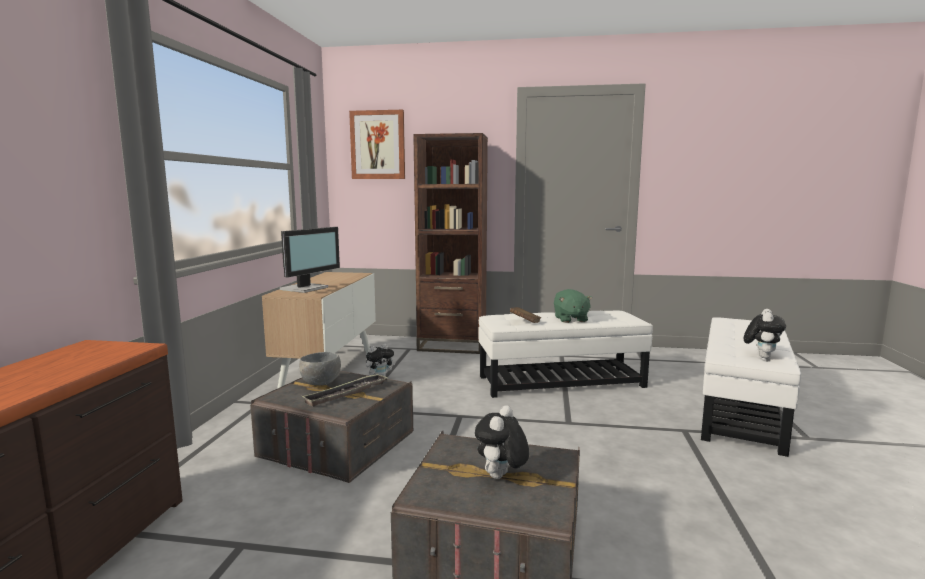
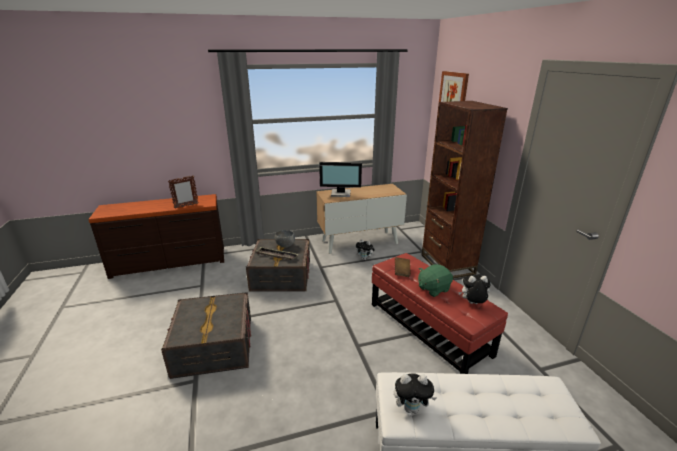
camera: 65 degrees right, 15 degrees up
(88, 366) = (186, 206): none -> picture frame
(501, 477) = (205, 320): plush toy -> plush toy (472, 304)
(560, 381) = (428, 328): white ottoman -> red ottoman

